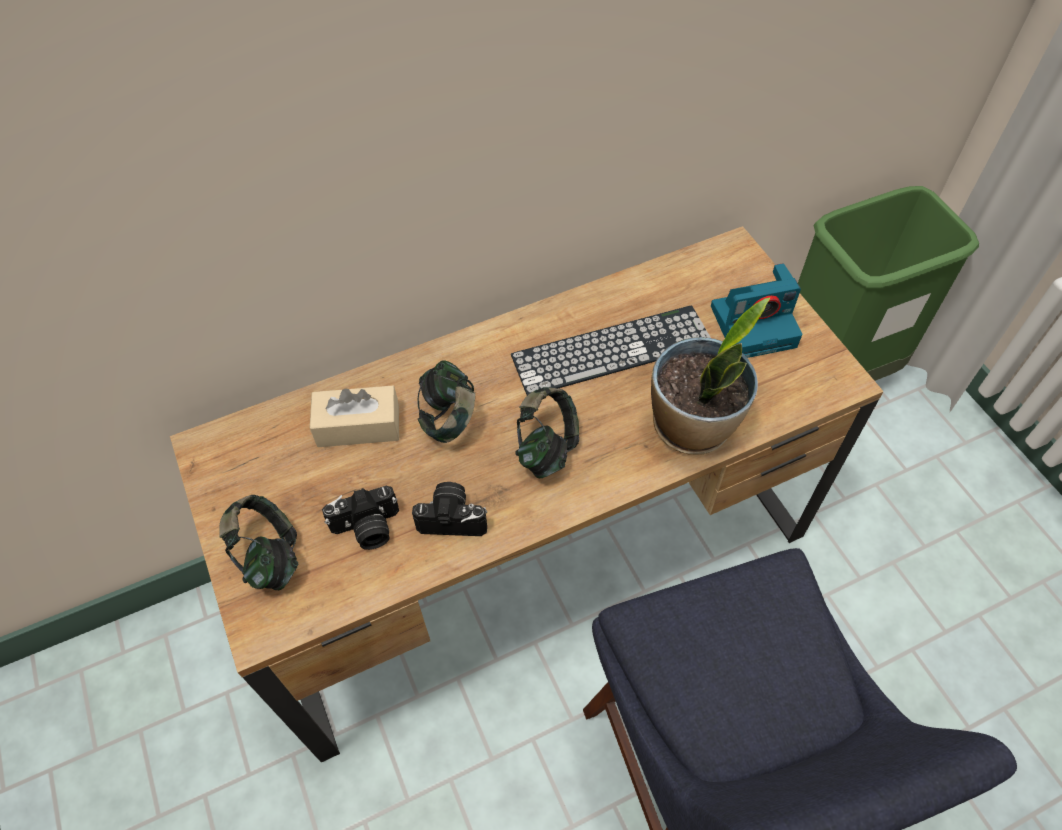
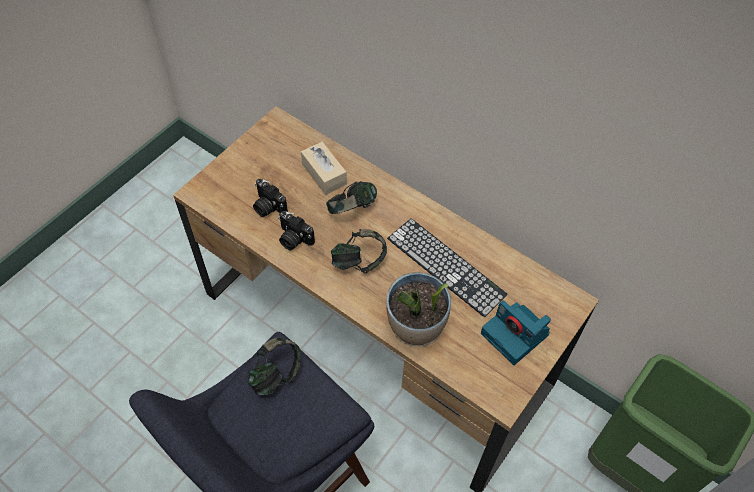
camera: 60 degrees right, 0 degrees up
(269, 557) = (233, 176): headphones -> headphones (276, 375)
(453, 517) = (293, 239): camera -> camera turned 150 degrees clockwise

